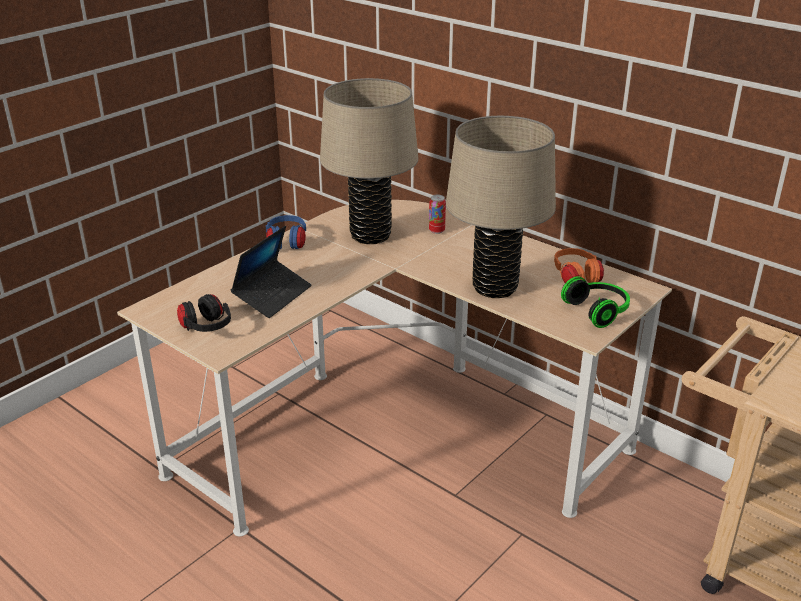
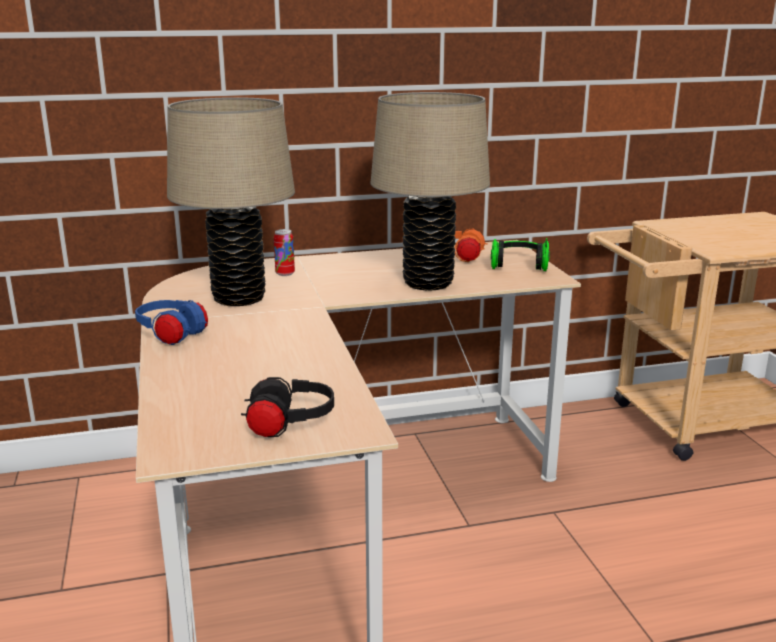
camera: 55 degrees left, 10 degrees down
(272, 295) = (276, 371): laptop -> none

